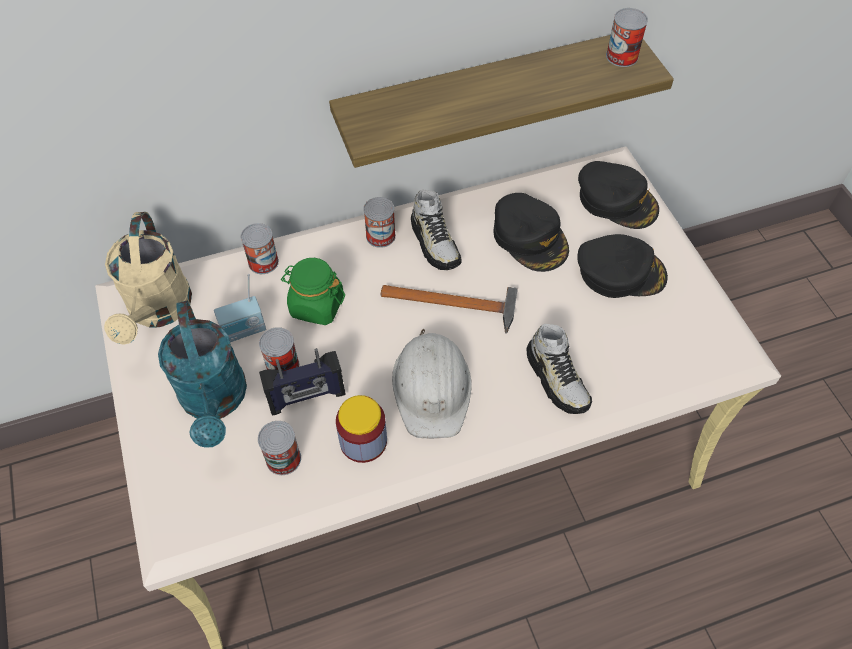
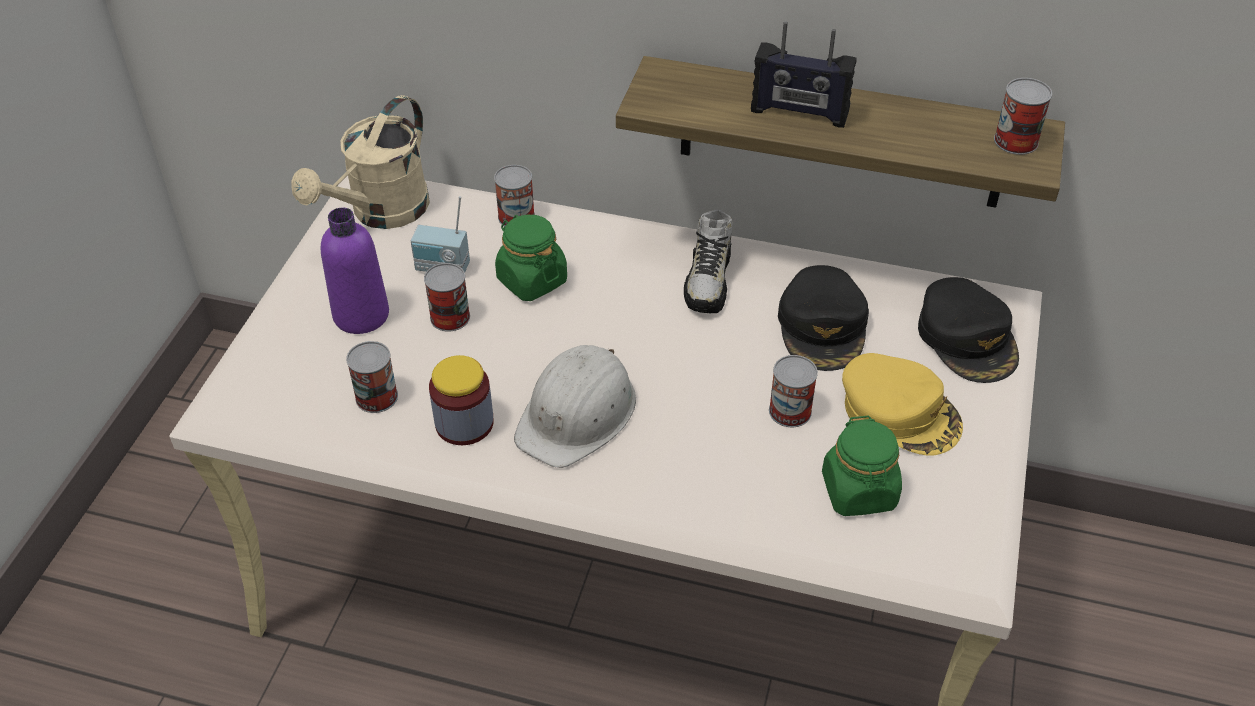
camera: 35 degrees right, 10 degrees down
(215, 401) = (361, 315): turquoise watering can -> purple bottle
(306, 397) = (447, 356): radio -> radio (799, 113)
(380, 236) = (656, 248): can -> can (790, 411)
(455, 304) = (675, 350): hammer -> none
(557, 380) = (720, 478): shoe -> none
(620, 271) = (900, 411): black cap -> yellow cap
(641, 339) = (859, 491): none -> green jar

